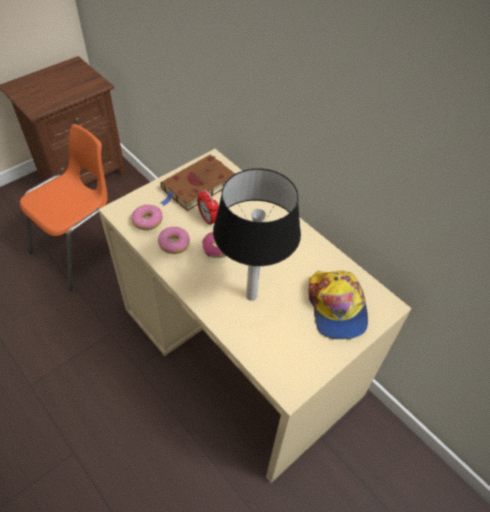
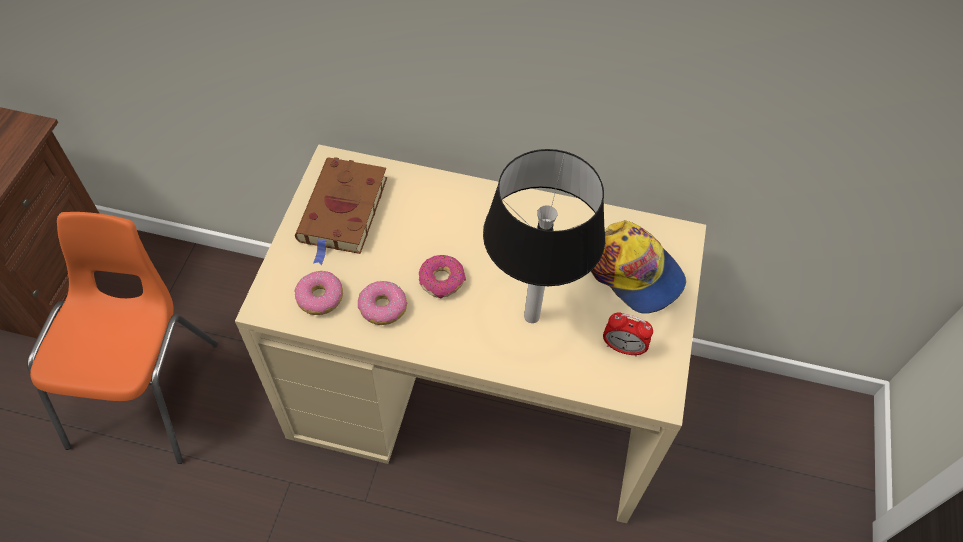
camera: 35 degrees left, 5 degrees up
(208, 219) = (397, 249): alarm clock -> alarm clock (623, 348)

